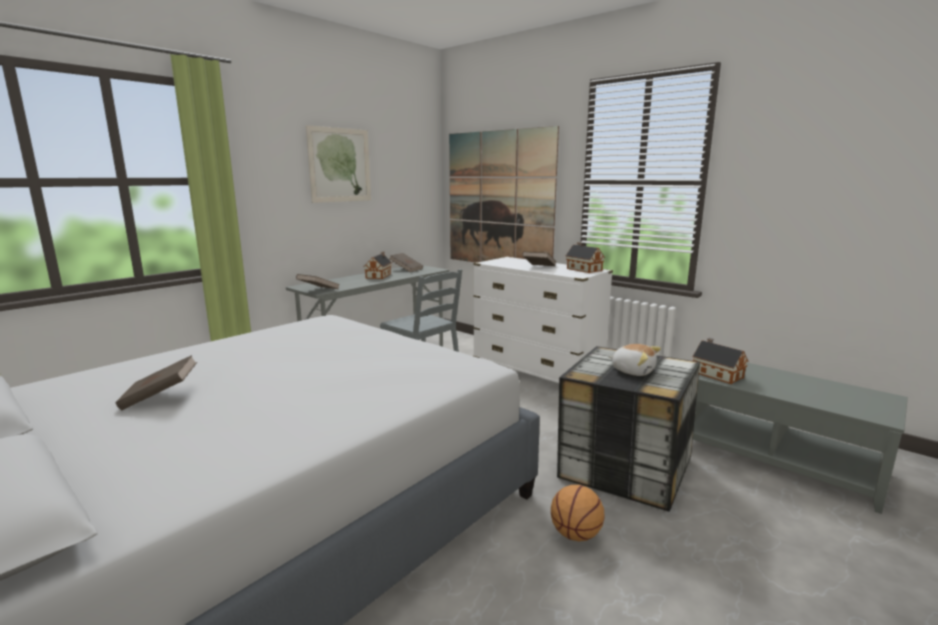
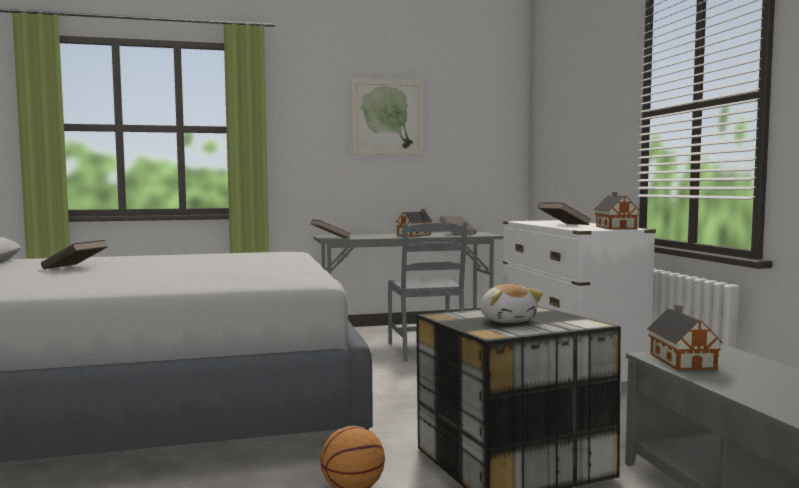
camera: 35 degrees right, 10 degrees down
(499, 200) = (571, 152): picture -> none

